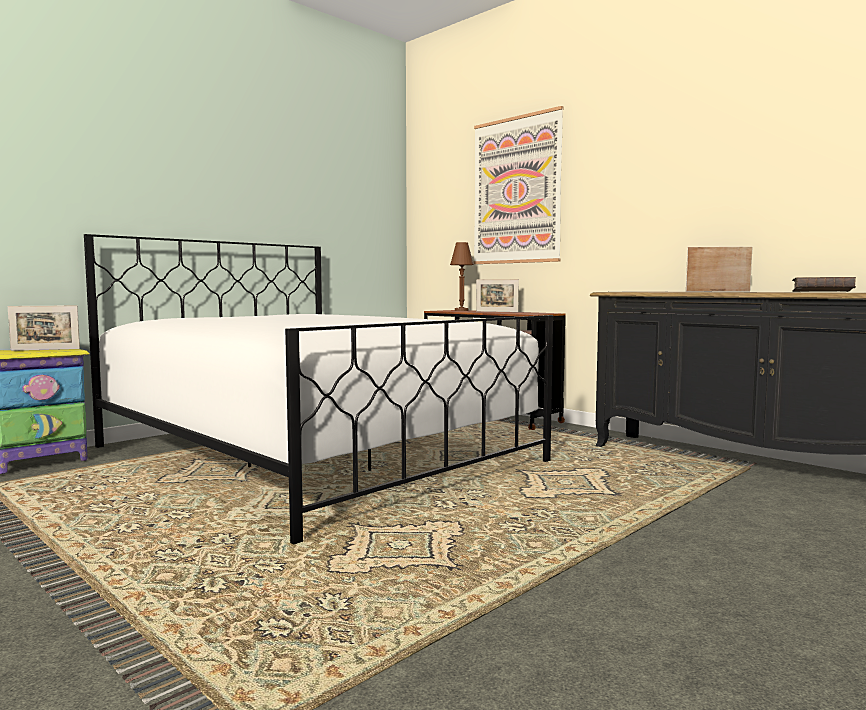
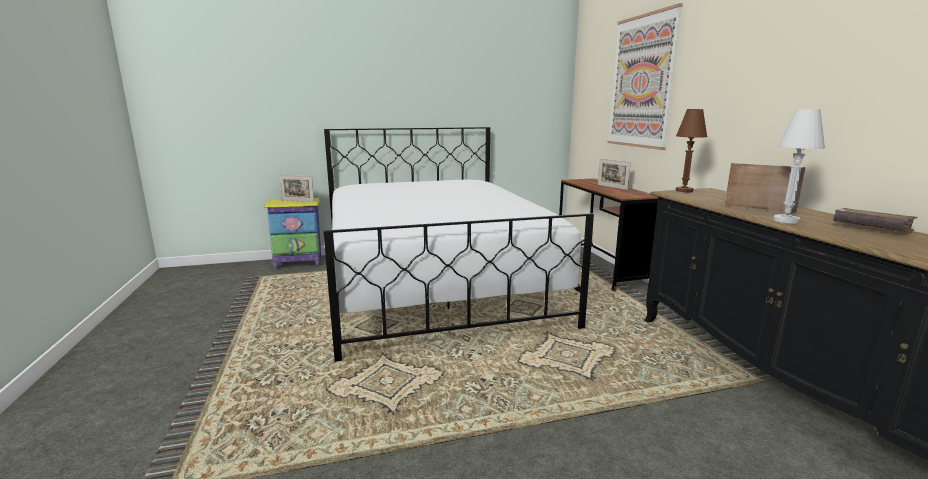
camera: 30 degrees right, 10 degrees up
(461, 310) = (590, 181): brown table lamp -> brown table lamp (684, 191)
(759, 292) = (786, 220): none -> white table lamp

